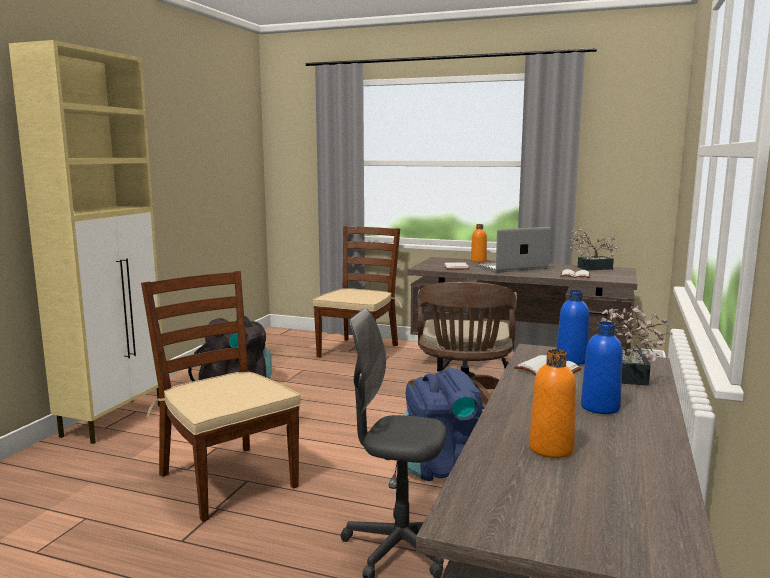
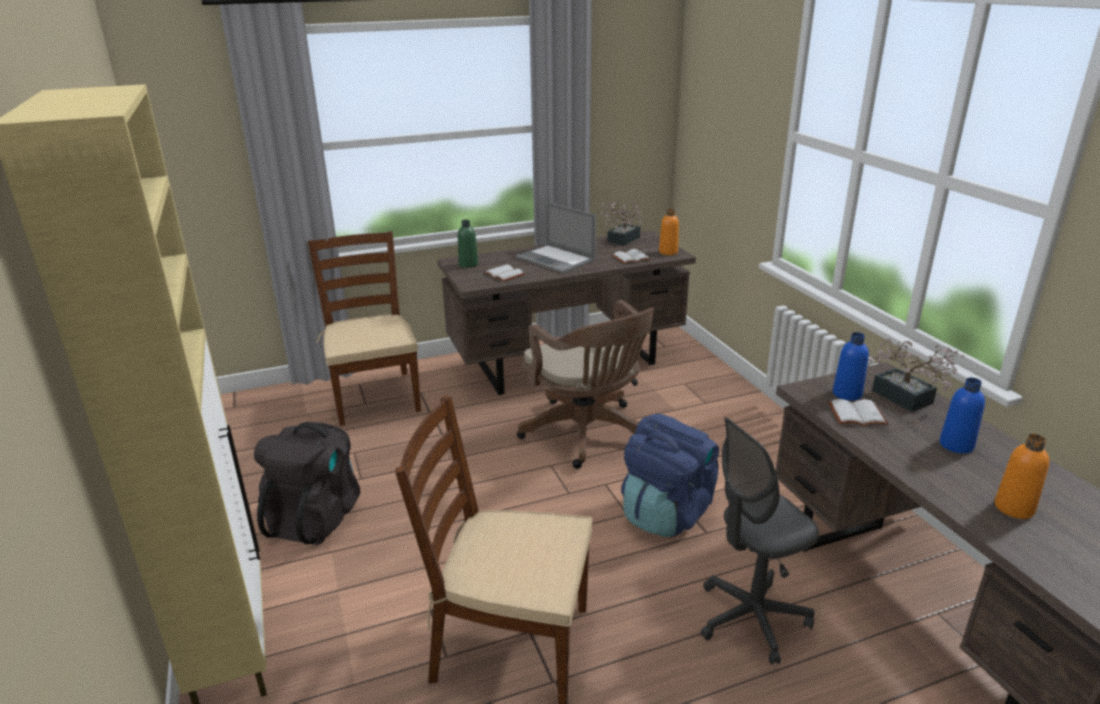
camera: 40 degrees left, 15 degrees up
(444, 261) = (468, 264): none -> green bottle
(478, 261) = (502, 255): orange bottle -> orange bottle (668, 252)
(511, 267) = (555, 259): laptop -> laptop turned 75 degrees counterclockwise

